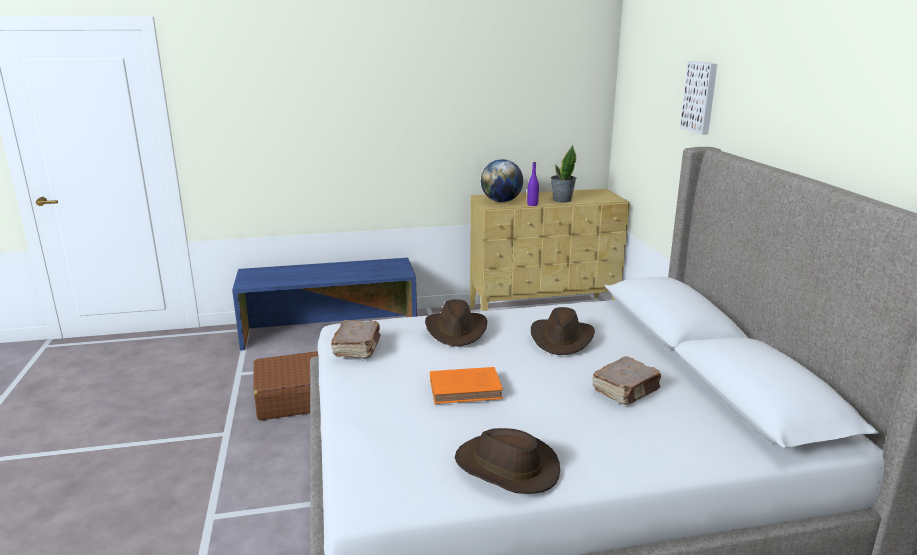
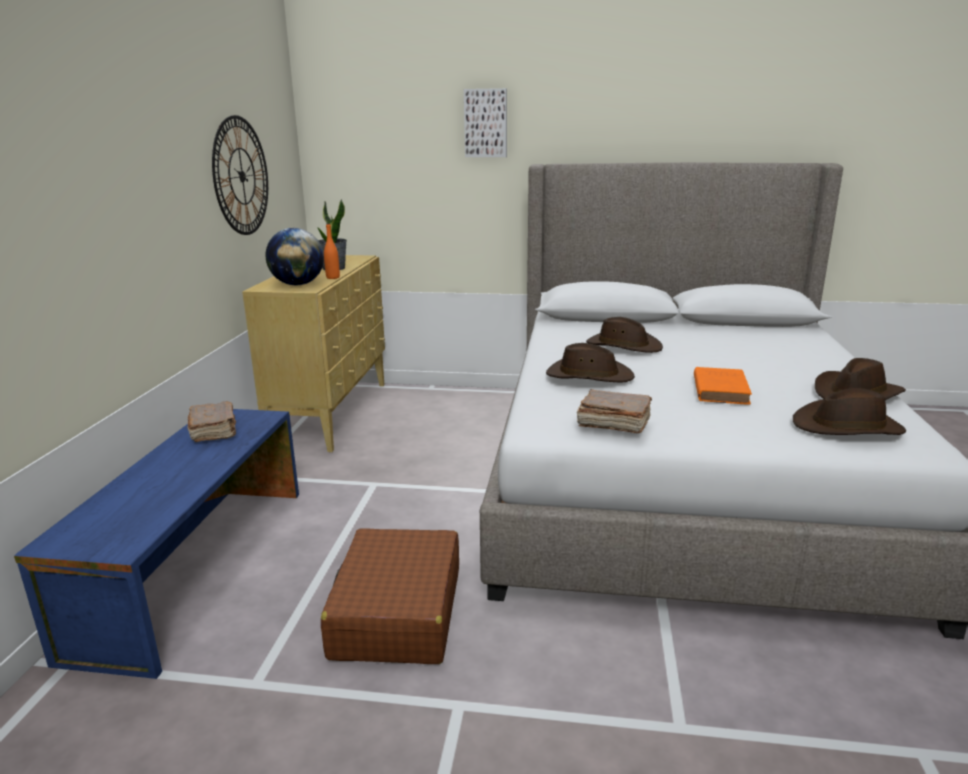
camera: 70 degrees left, 0 degrees up
(399, 453) = (847, 427): none -> brown hat
(505, 117) = (241, 176): none -> wall clock
(532, 204) = (333, 277): purple bottle -> orange bottle
(626, 391) = (725, 344): brown book -> brown book (214, 431)

